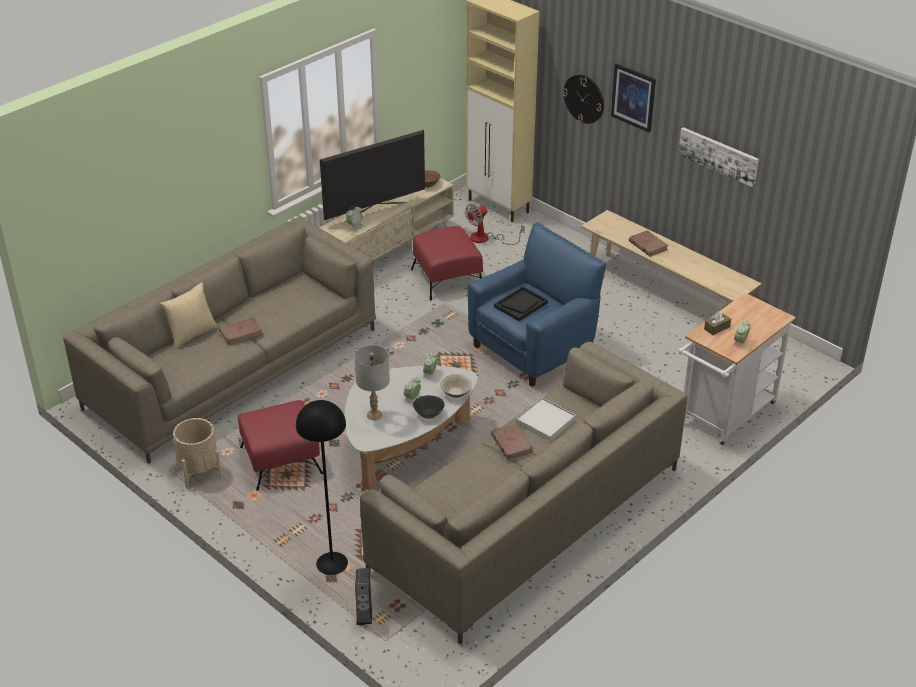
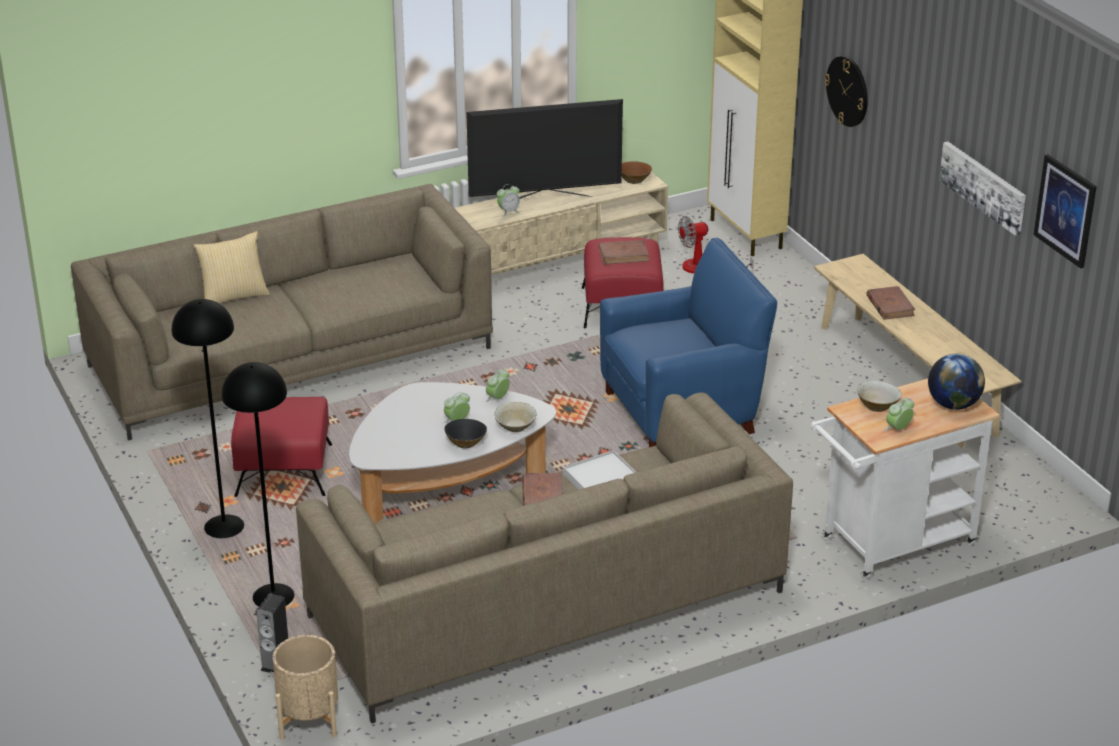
camera: 20 degrees right, 5 degrees down
(199, 472) = (181, 462): beige planter -> beige planter (309, 719)
(241, 333) = (292, 306): brown book -> brown book (624, 255)
(262, 517) = (223, 527): none -> black floor lamp
(374, 415) = (397, 430): grey table lamp -> none
(521, 305) = (661, 341): black tray -> none
(633, 97) = (898, 93): picture -> picture (1065, 210)
(717, 328) = (877, 406): brown tissue box -> beige bowl
(763, 316) = (953, 404): none -> globe

